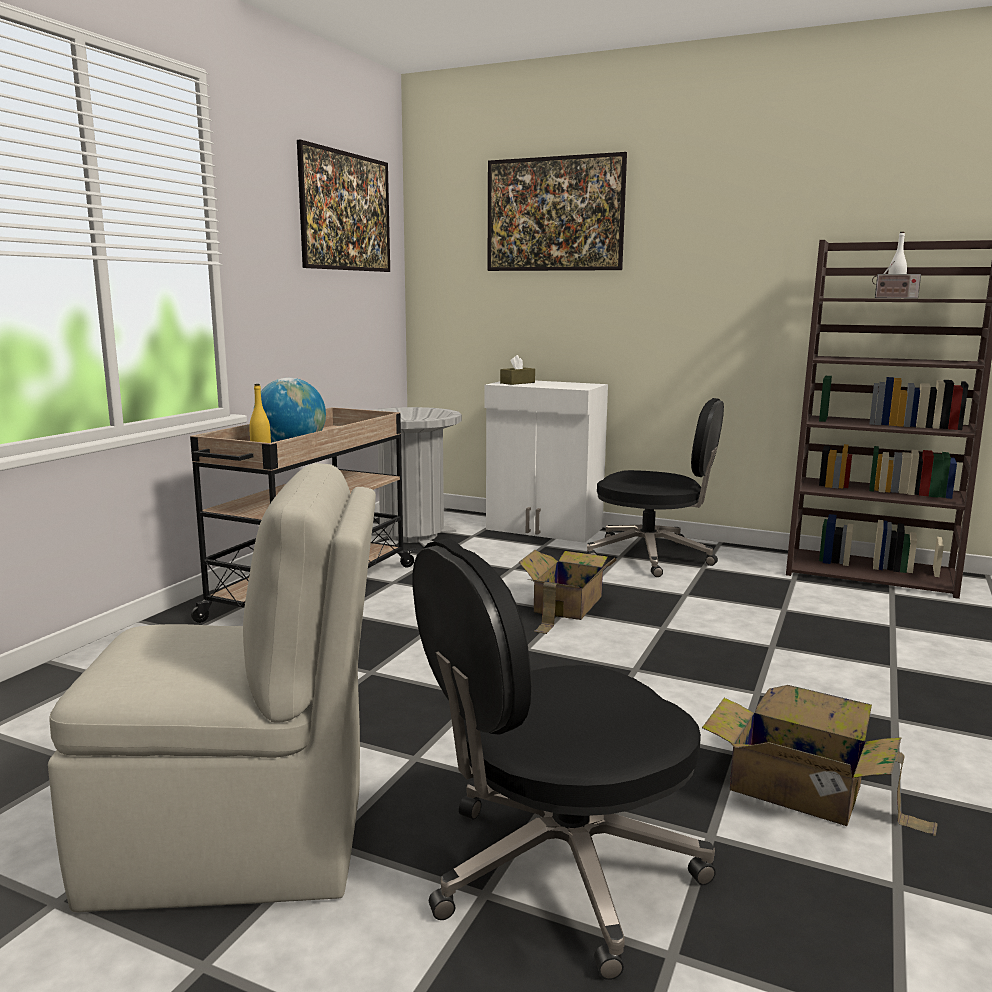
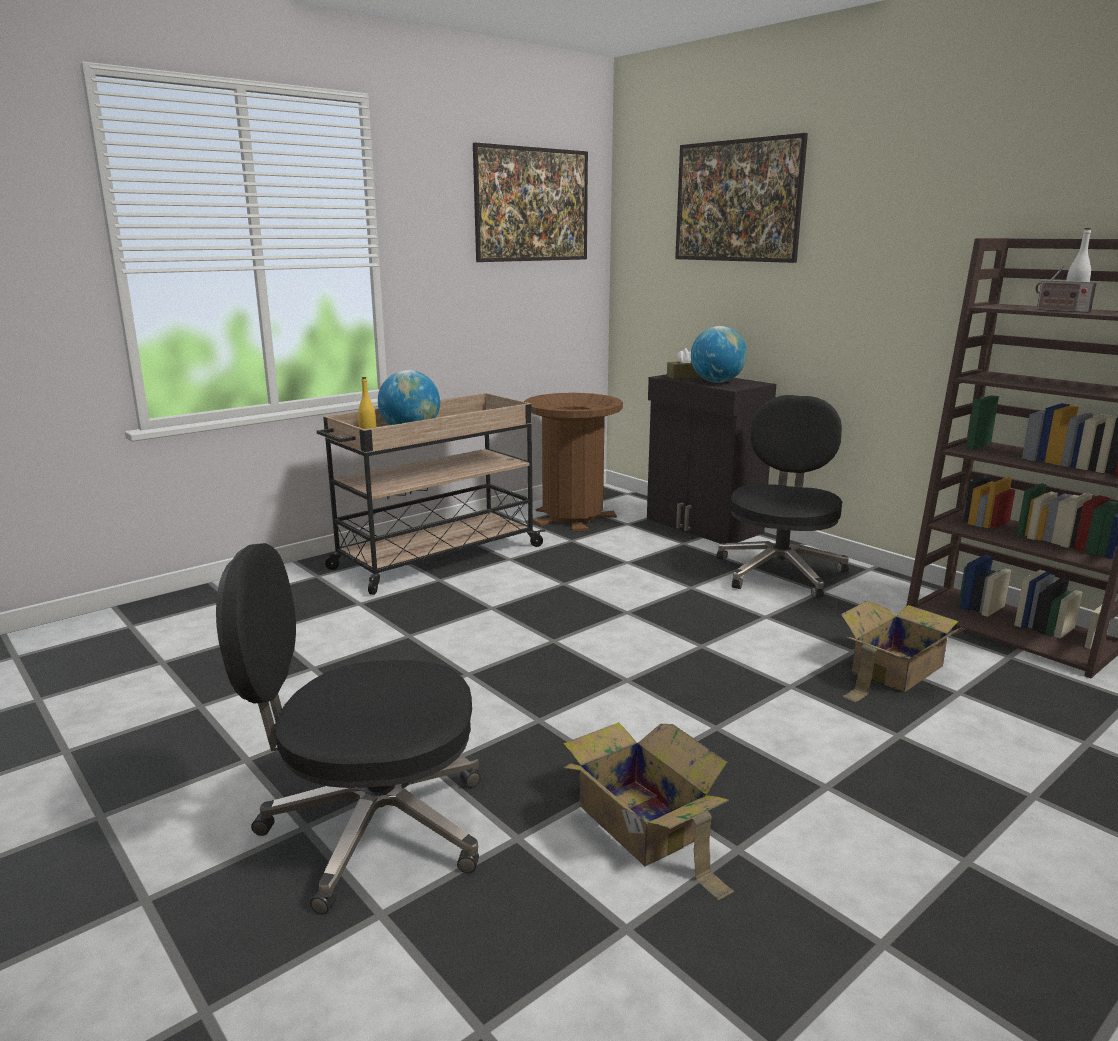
camera: 25 degrees right, 5 degrees up
(240, 842) = (196, 743): beige chair -> none
(412, 536) = (572, 516): grey trash can -> brown trash can
(544, 529) = (703, 526): white cabinet -> black cabinet
(556, 385) = (716, 382): none -> globe
(566, 606) = (634, 607): cardboard box -> cardboard box (894, 670)
(652, 556) = (780, 571): black office chair -> black office chair turned 120 degrees counterclockwise

